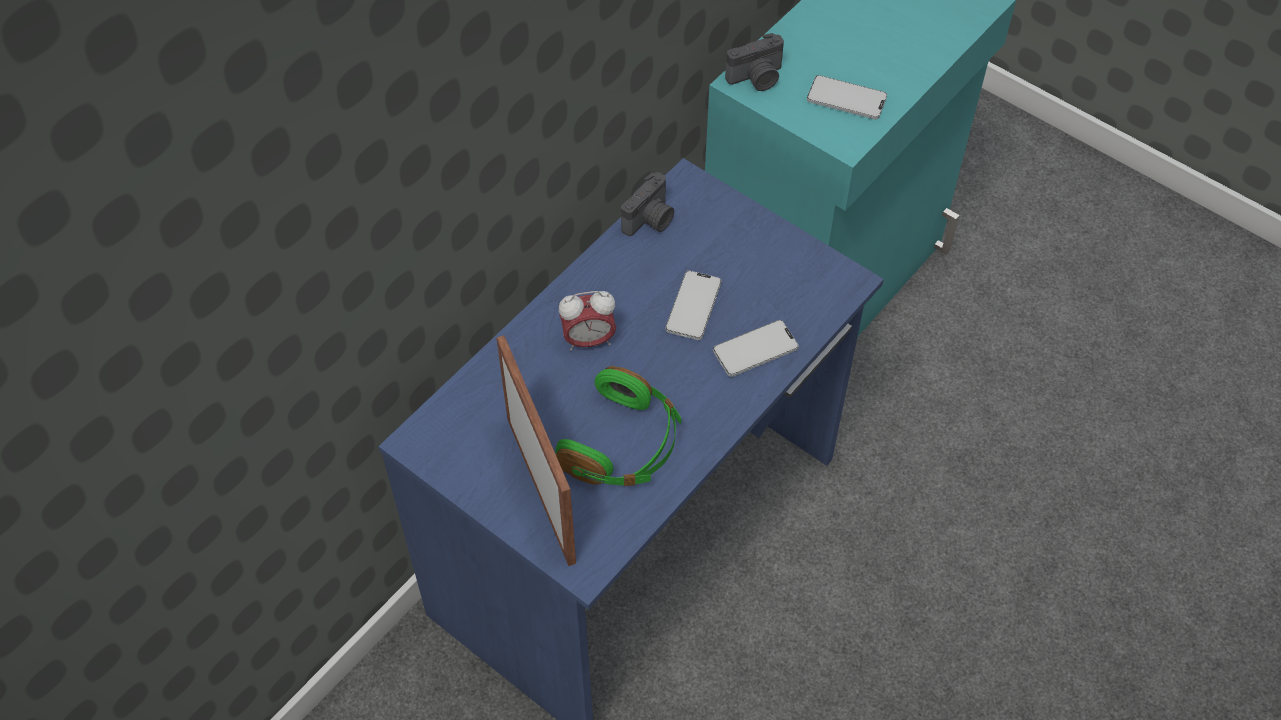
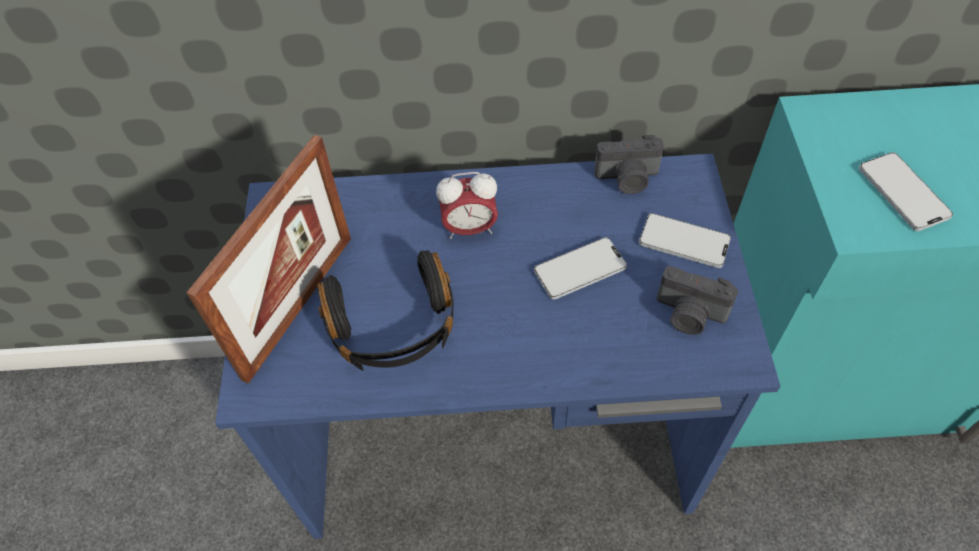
camera: 50 degrees right, 0 degrees up
(588, 340) = (469, 228): alarm clock -> alarm clock turned 45 degrees counterclockwise
(623, 445) = (393, 327): green headphones -> black headphones
(755, 349) = (587, 346): phone -> phone (684, 241)
(757, 78) = (830, 119): camera -> camera (689, 315)

